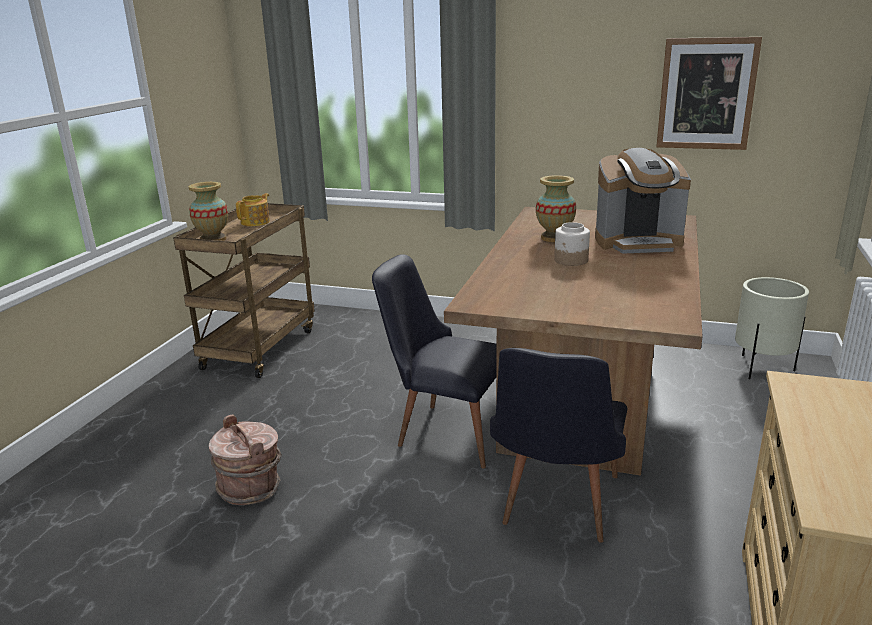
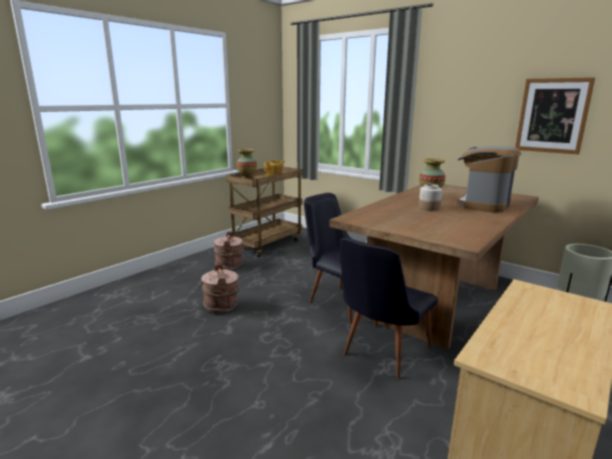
camera: 20 degrees right, 5 degrees down
(215, 404) = (229, 265): none -> brown bucket
(638, 242) = (482, 204): coffee machine -> coffee machine turned 105 degrees clockwise

